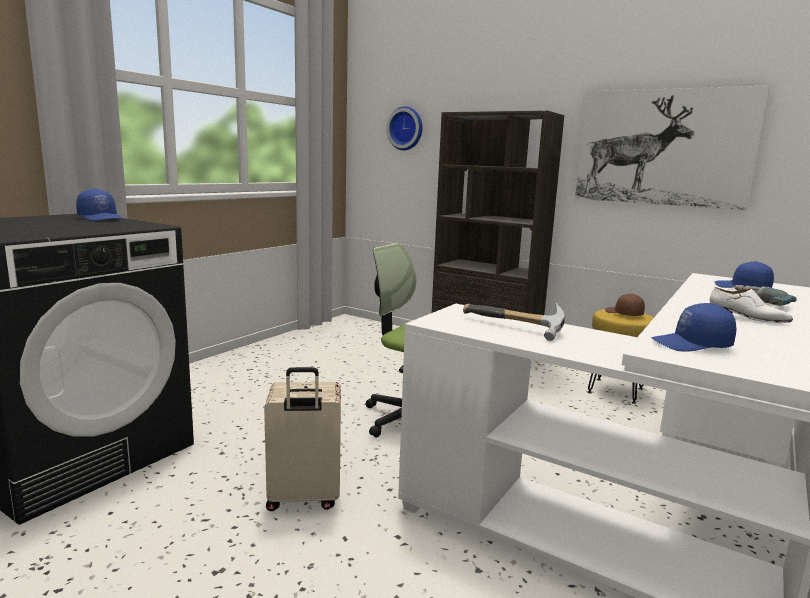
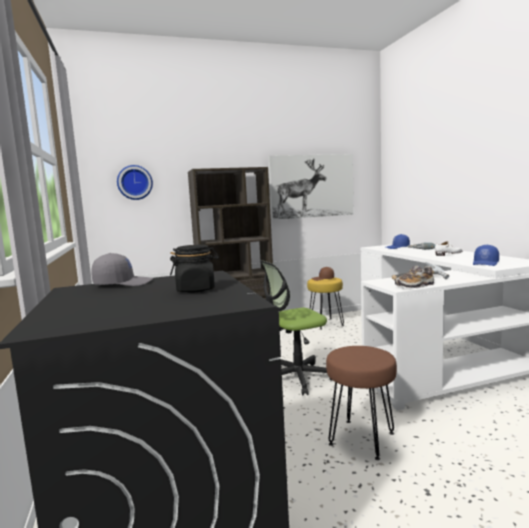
camera: 50 degrees left, 5 degrees down
(66, 228) = (196, 289): none -> black jar
(101, 218) = (123, 283): blue cap -> grey cap
(303, 499) = (362, 439): beige suitcase -> brown stool
(460, 328) = (414, 286): none -> shoe

